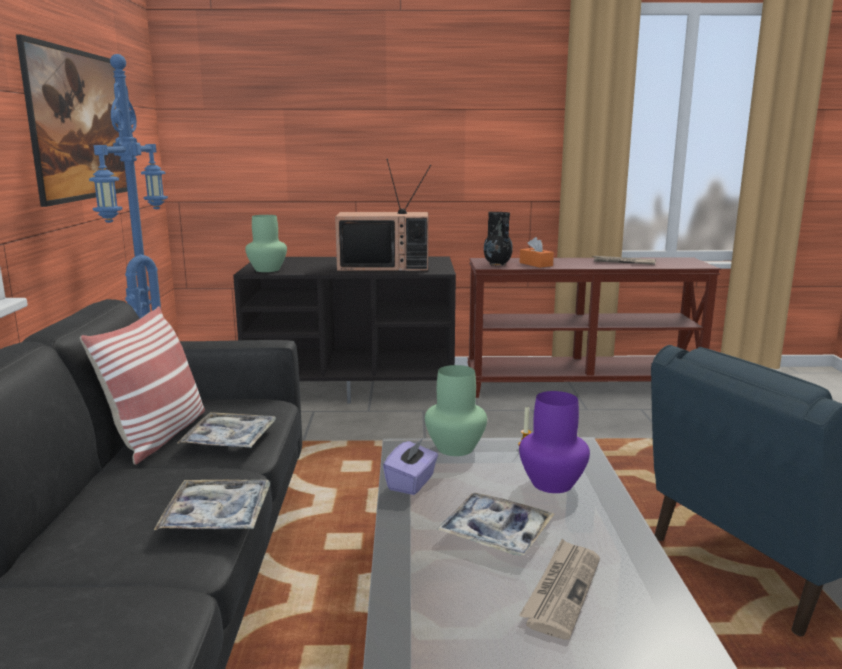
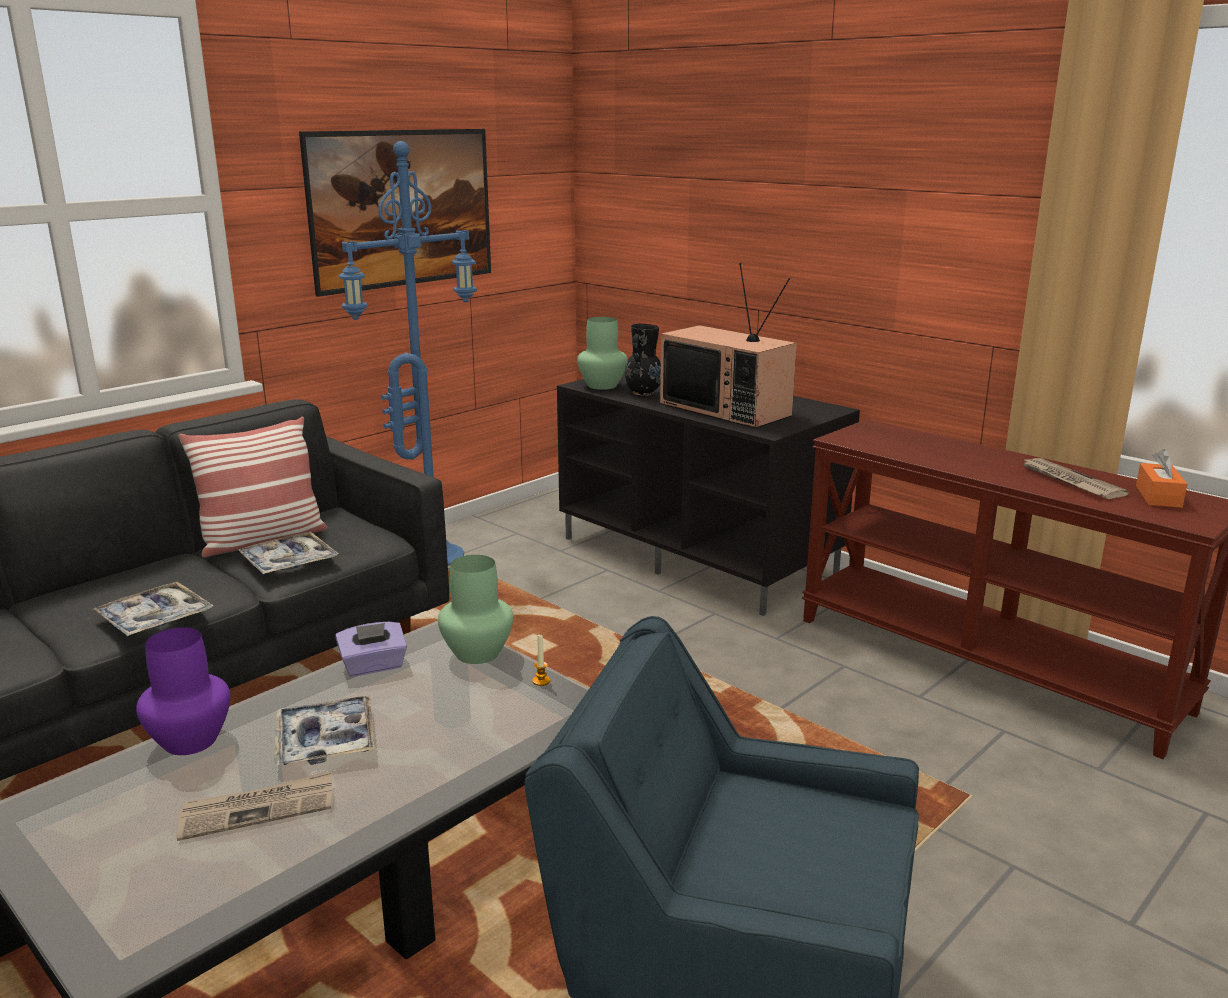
camera: 45 degrees right, 5 degrees up
(497, 264) = (863, 439): black vase -> black vase (643, 393)
(536, 264) = (918, 451): orange tissue box -> orange tissue box (1158, 496)
(553, 484) = (467, 729): purple vase -> purple vase (190, 741)

